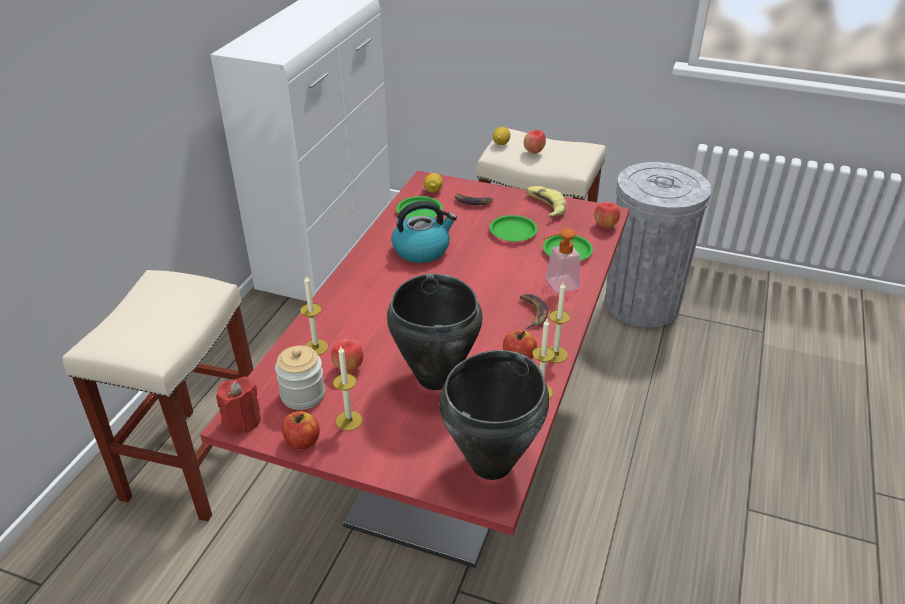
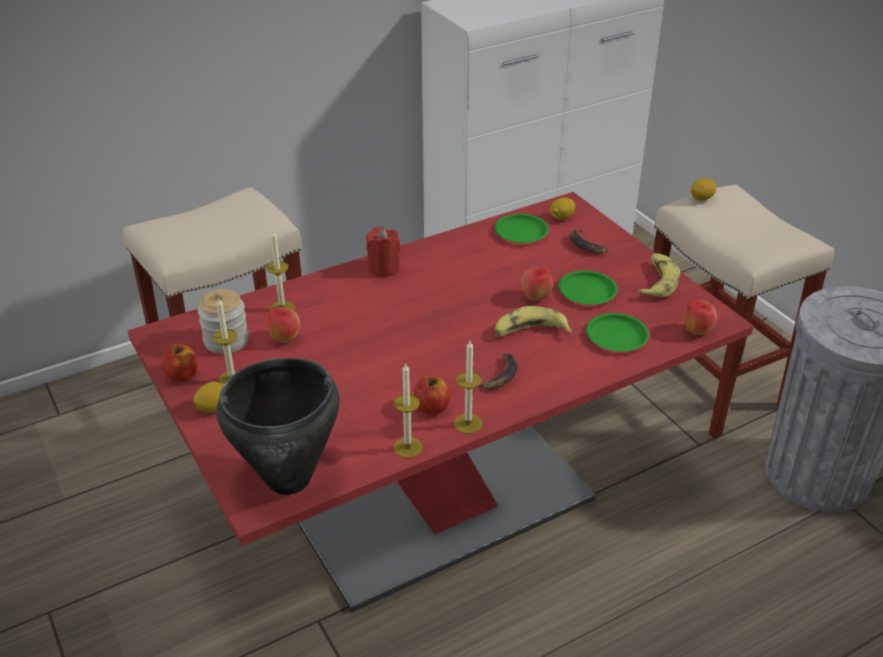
camera: 40 degrees right, 0 degrees up
(242, 421) = (164, 336): red candle -> red candle (383, 268)
(363, 449) = (213, 407): none -> lemon
(422, 249) = (476, 268): kettle -> none
(434, 378) = (338, 384): black cooking pot -> none
(513, 275) = (530, 332): none -> banana
(534, 152) = (729, 222): apple -> apple (535, 297)
(556, 285) = (559, 362): soap dispenser -> none

